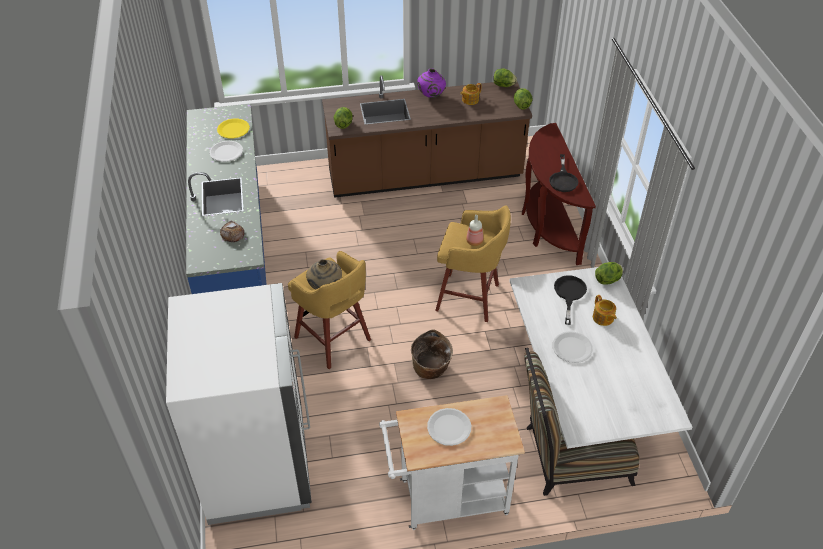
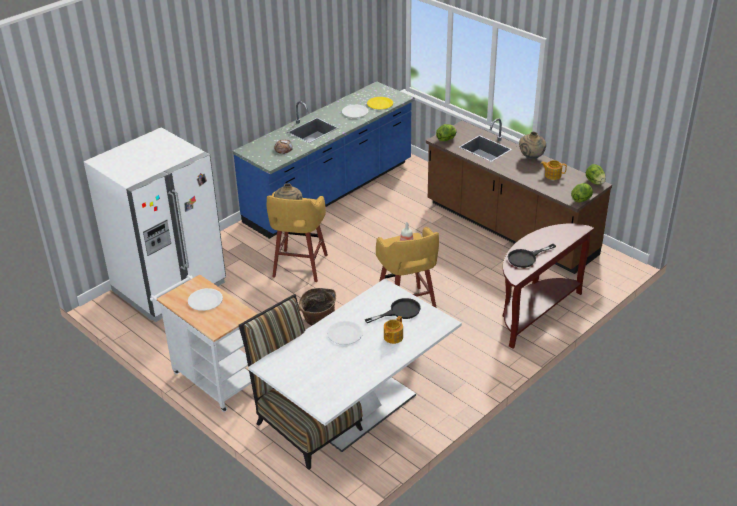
camera: 55 degrees right, 10 degrees down
(431, 96) = (531, 158): purple vase -> beige vase
(608, 280) = (438, 324): lettuce -> none

